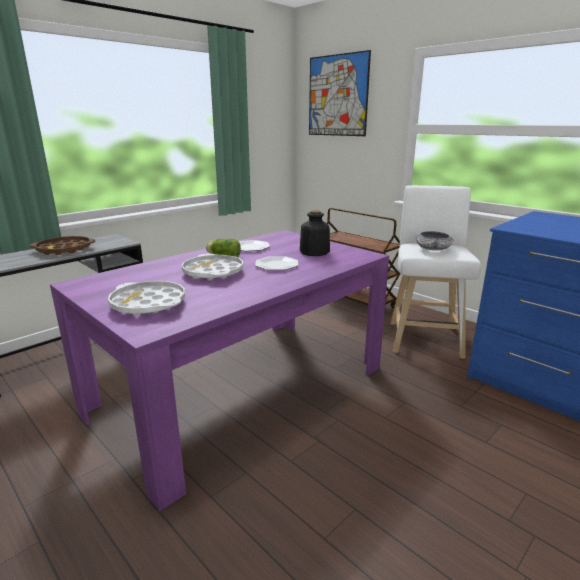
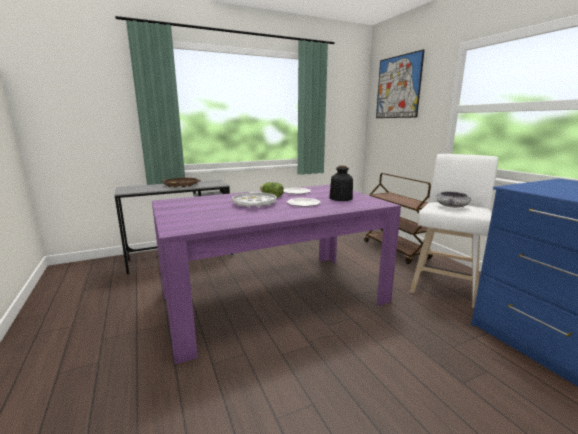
camera: 20 degrees right, 5 degrees down
(148, 304) = (194, 216): white tray -> none

